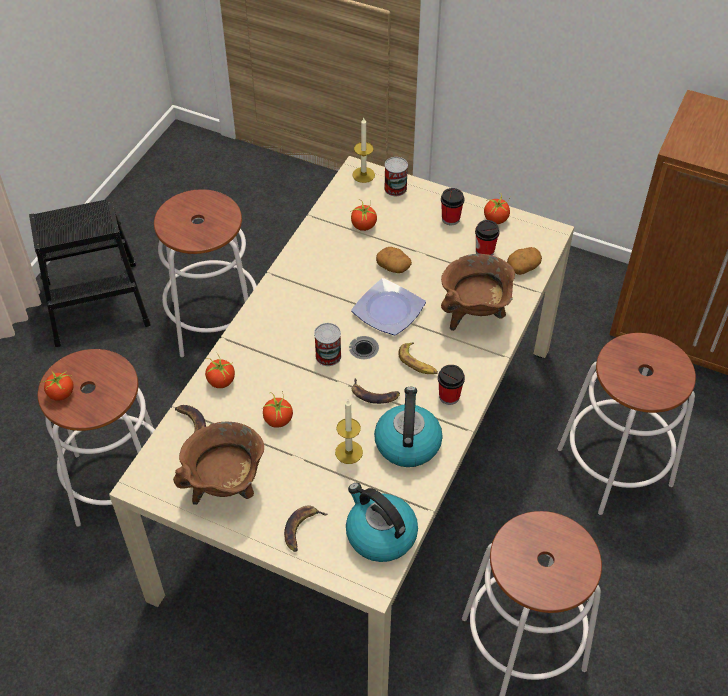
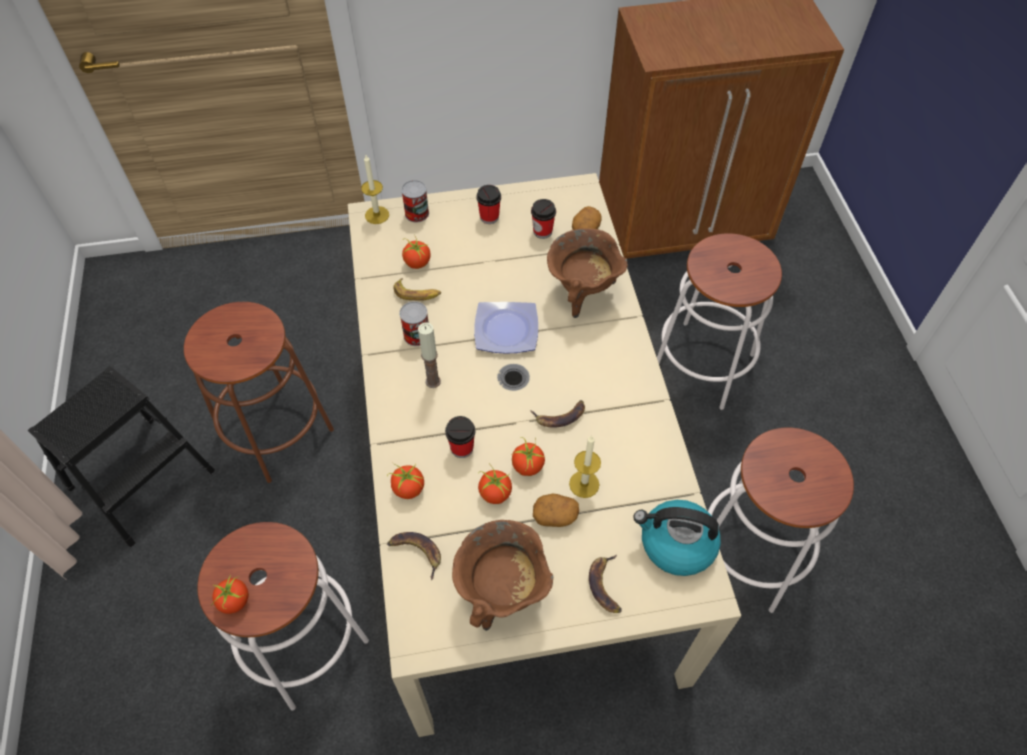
camera: 35 degrees left, 5 degrees up
(214, 321) = (276, 431): white stool -> brown stool
(301, 318) = (433, 381): none -> candle
(328, 356) = (488, 403): can -> can (417, 335)
(394, 267) = (477, 287): potato -> potato (555, 515)
(407, 442) = (625, 443): kettle -> none
(418, 363) = (572, 364): banana -> banana (417, 293)
(449, 396) = (624, 379): cup -> cup (462, 448)
(495, 219) = (527, 198): tomato -> tomato (527, 466)

